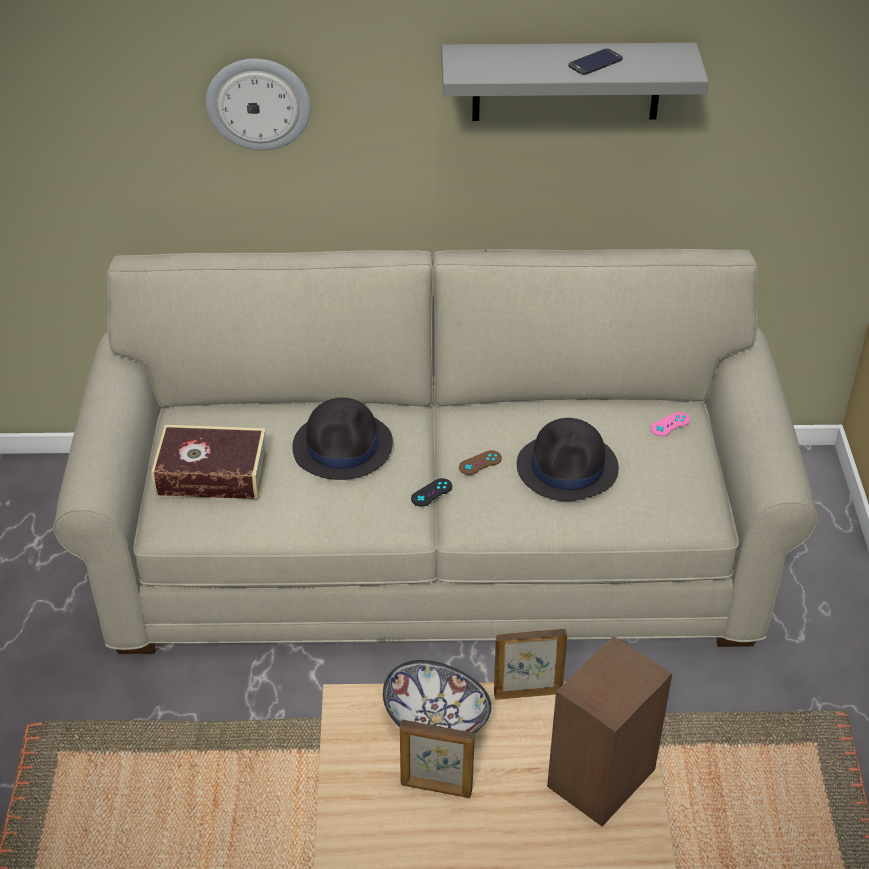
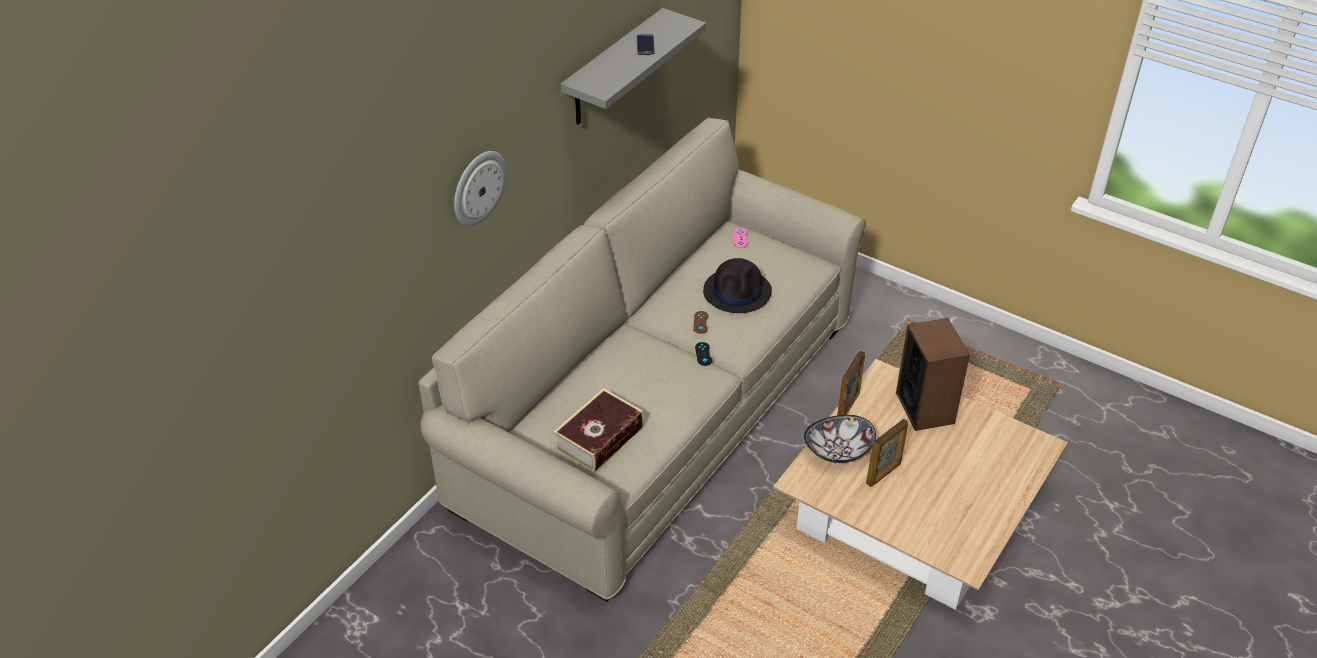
camera: 55 degrees left, 0 degrees up
(343, 446) = (632, 370): black hat -> none

